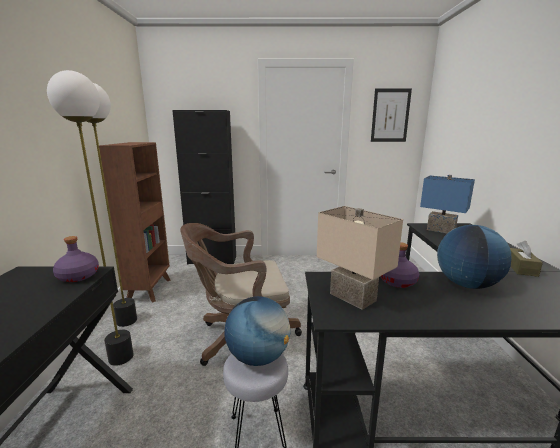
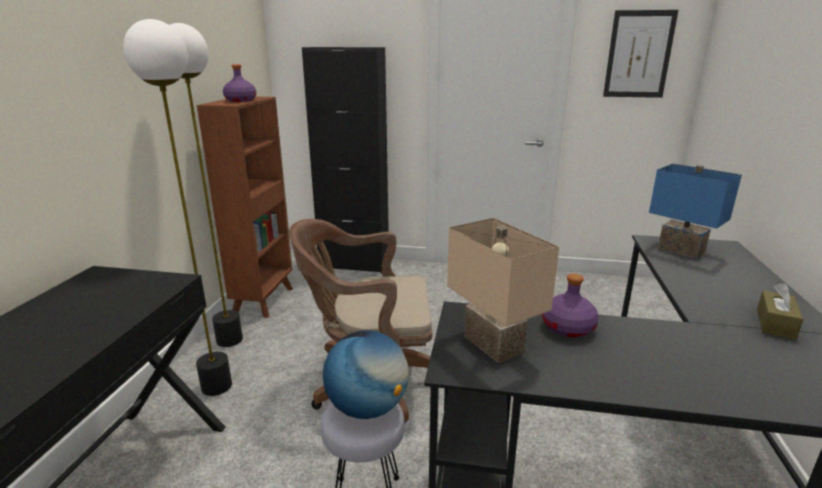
camera: 10 degrees right, 5 degrees up
(77, 276) = (157, 284): purple bottle -> purple bottle (240, 100)
(466, 284) = (670, 341): globe -> none

